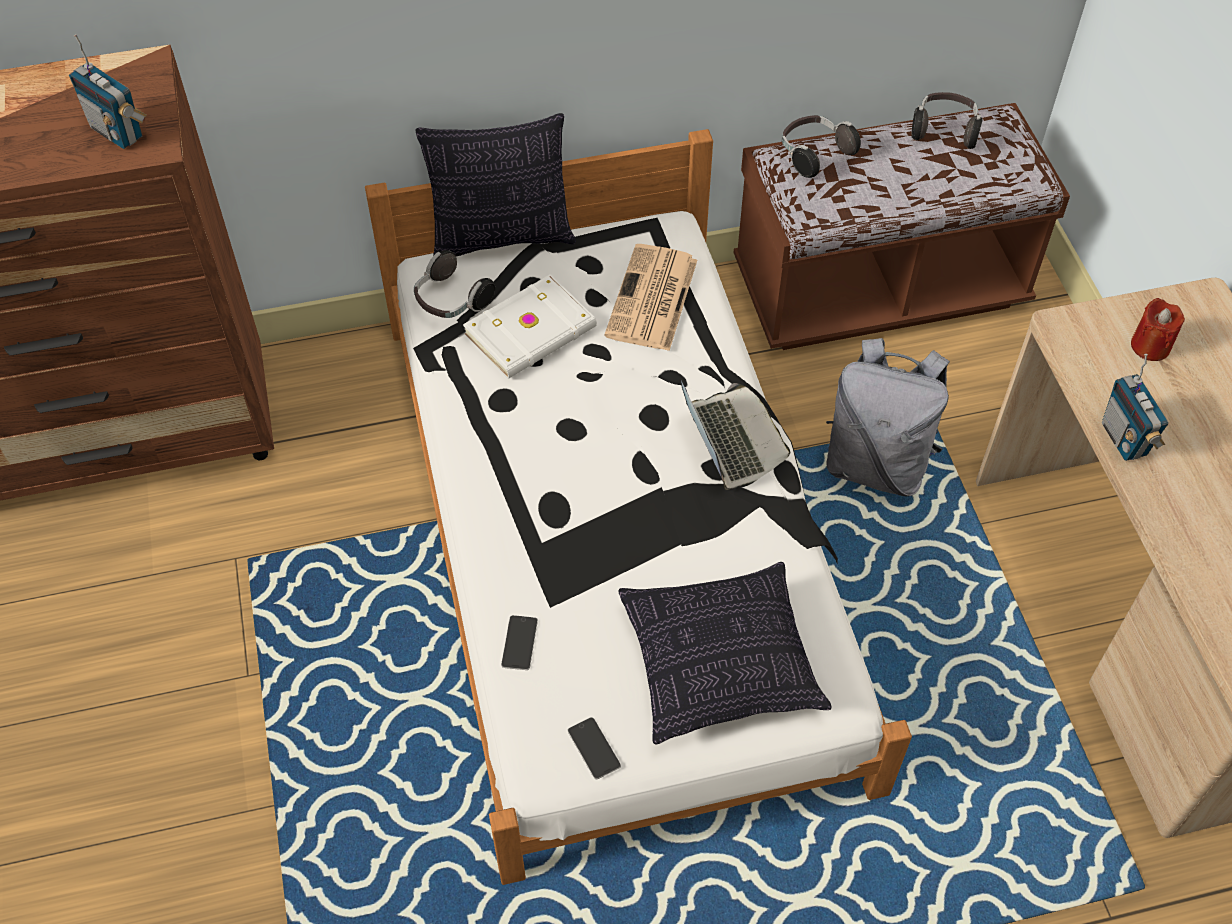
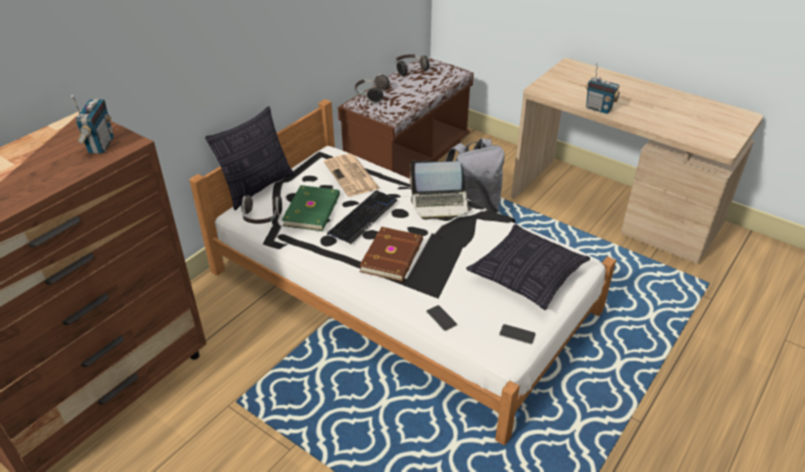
camera: 40 degrees left, 15 degrees down
(118, 132) = (100, 145): radio -> radio turned 90 degrees counterclockwise
(532, 332) = (313, 210): white book -> green book
(561, 491) = (393, 256): none -> brown book
(588, 391) = (363, 217): none -> keyboard
(730, 440) = (440, 204): laptop -> laptop turned 150 degrees clockwise
(1150, 346) = (571, 82): red candle -> none

